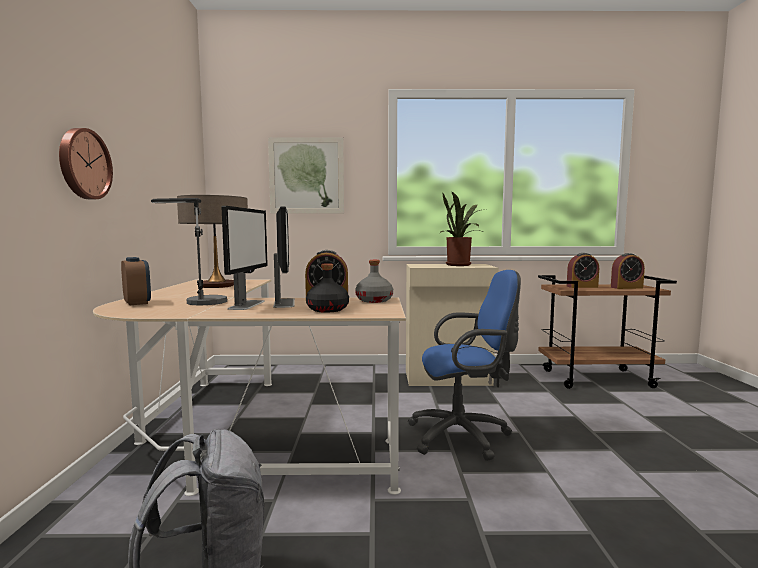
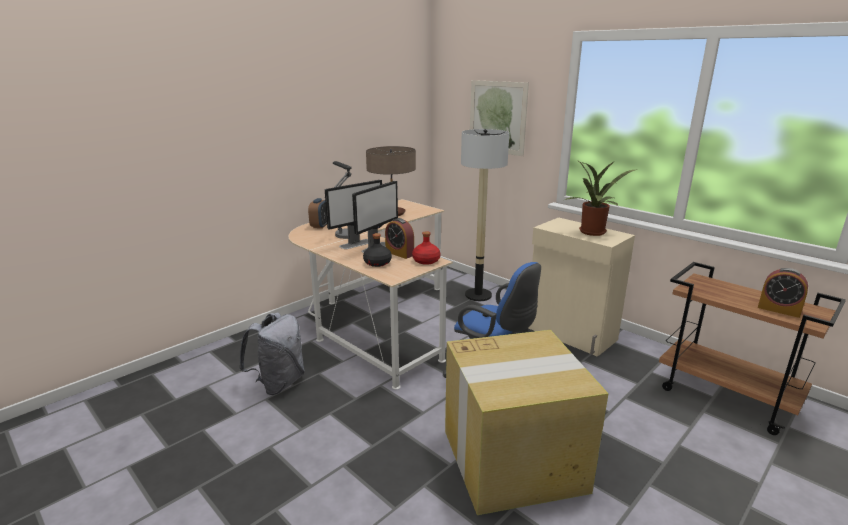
camera: 45 degrees right, 15 degrees up
(83, 164) = (298, 141): wall clock -> none
(321, 377) = (478, 295): none -> floor lamp
(374, 300) = (426, 261): grey bottle -> red bottle
(582, 287) = (724, 291): alarm clock -> none
(612, 489) = (514, 460): none -> cardboard box

